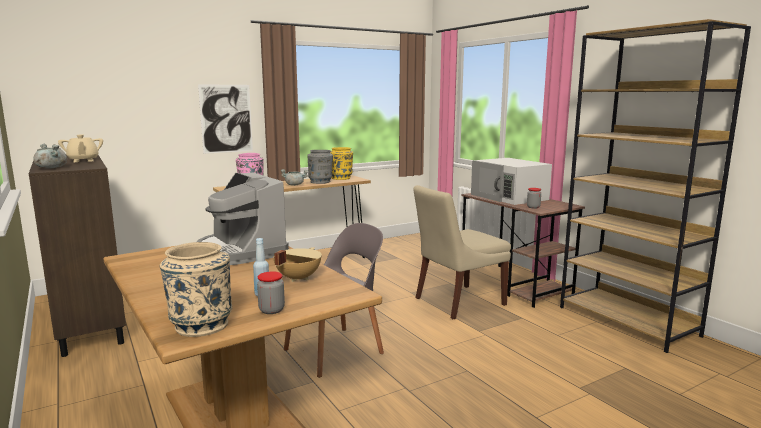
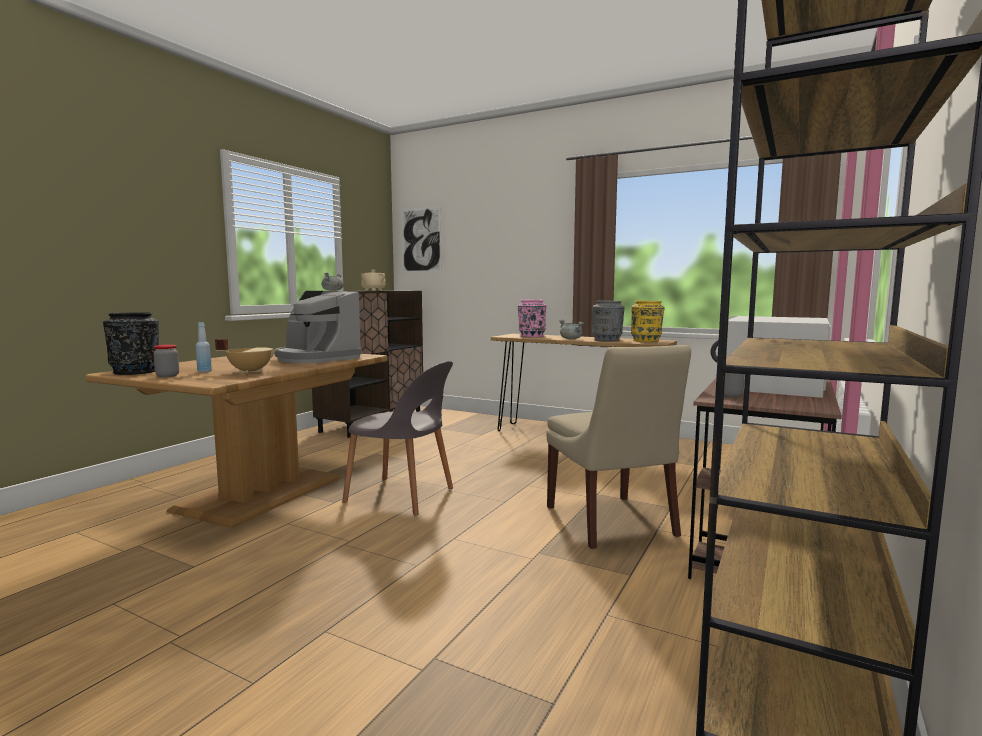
camera: 60 degrees right, 5 degrees down
(200, 325) = (135, 371): beige vase -> black vase
(226, 118) = (542, 265): picture -> picture (421, 240)
(240, 252) = (316, 358): coffee machine -> coffee machine turned 75 degrees counterclockwise
(457, 302) = (612, 523): beige chair -> beige chair turned 135 degrees counterclockwise

